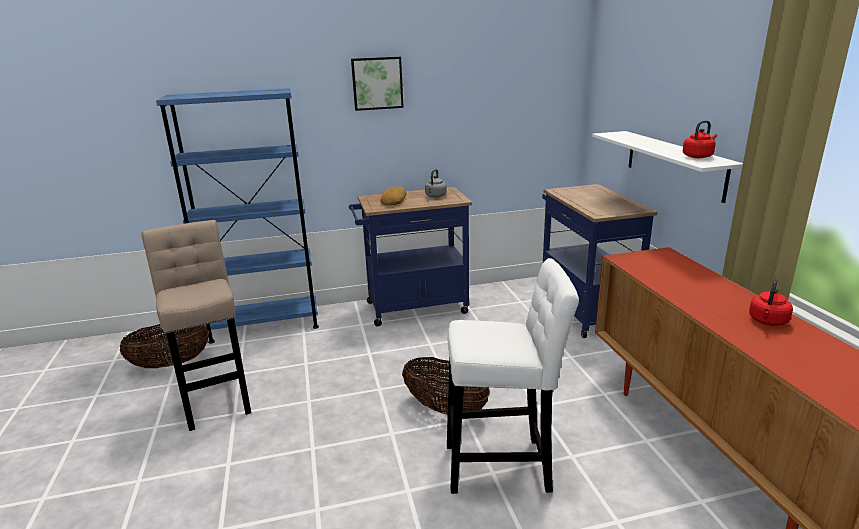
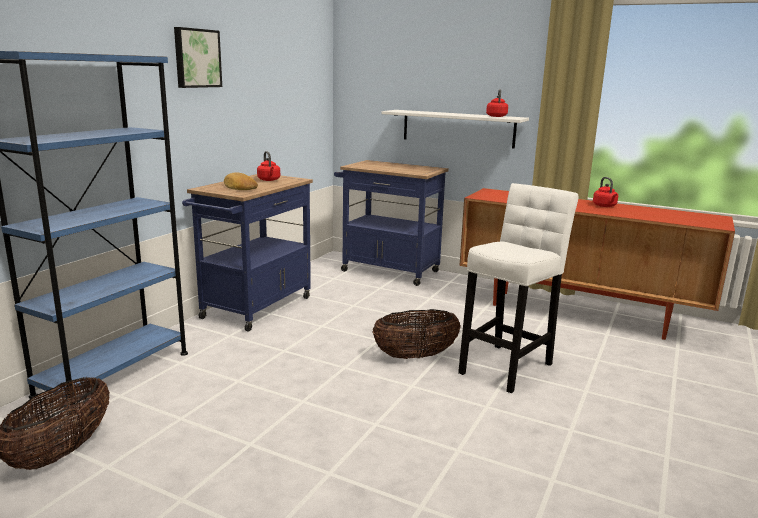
camera: 50 degrees left, 5 degrees down
(216, 396) = (197, 444): beige stool -> none
(435, 196) = (269, 180): grey kettle -> red kettle

